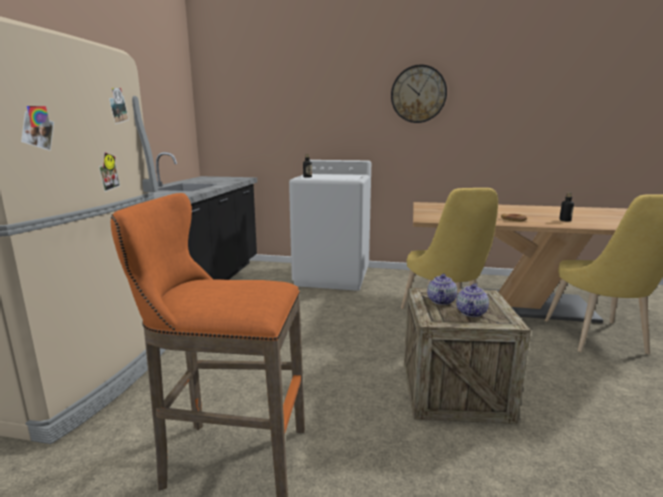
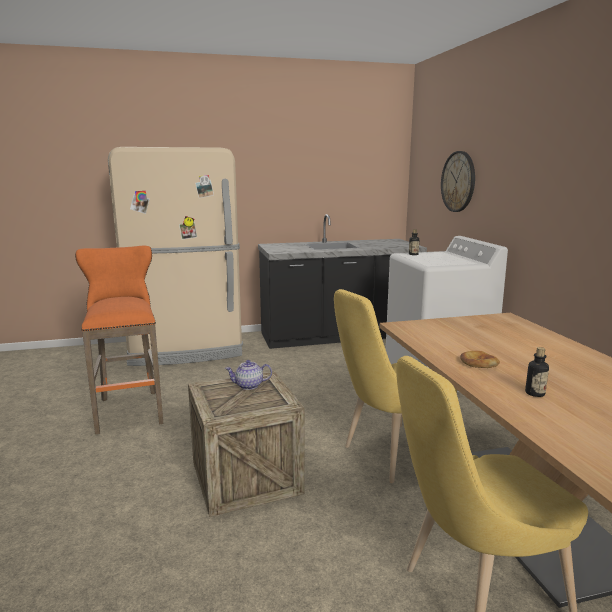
camera: 65 degrees right, 0 degrees up
(418, 94) = (568, 160): wall clock -> wall clock (458, 181)
(471, 313) = (228, 399): teapot -> none

